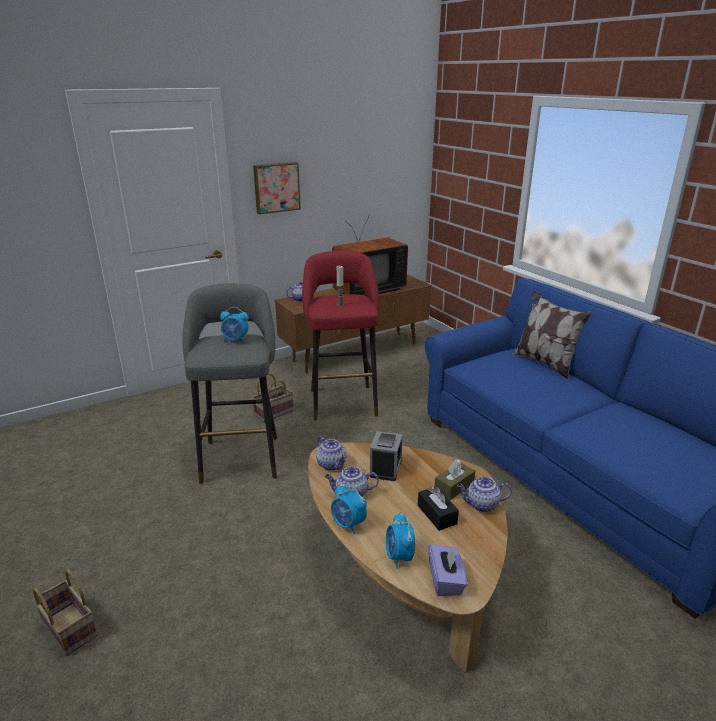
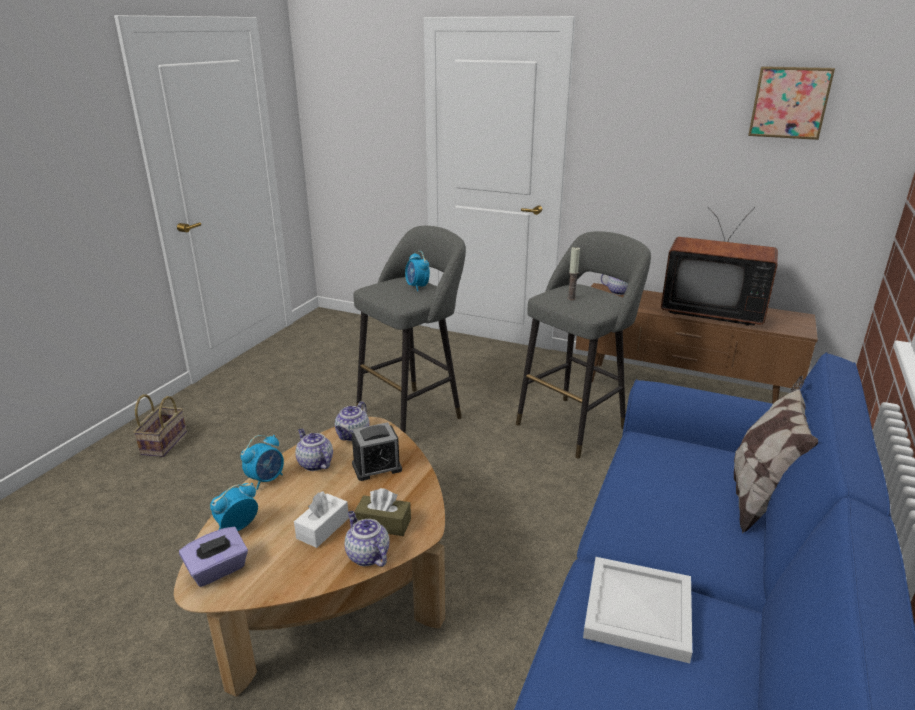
camera: 55 degrees right, 0 degrees up
(274, 412) = (499, 397): basket -> none
(276, 187) = (625, 145): picture -> picture (789, 102)
(342, 400) = (575, 424): red stool -> grey stool
(348, 524) = (266, 479): alarm clock -> alarm clock turned 150 degrees counterclockwise
(437, 514) = (323, 528): black tissue box -> white tissue box
(606, 428) = (636, 611): none -> white tray

